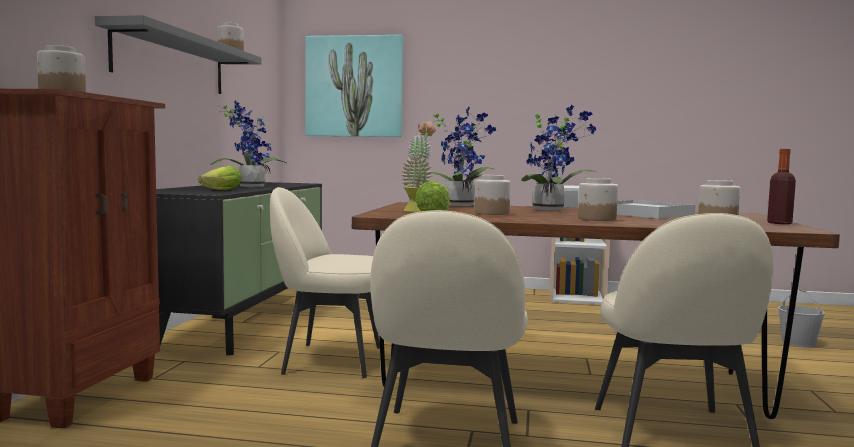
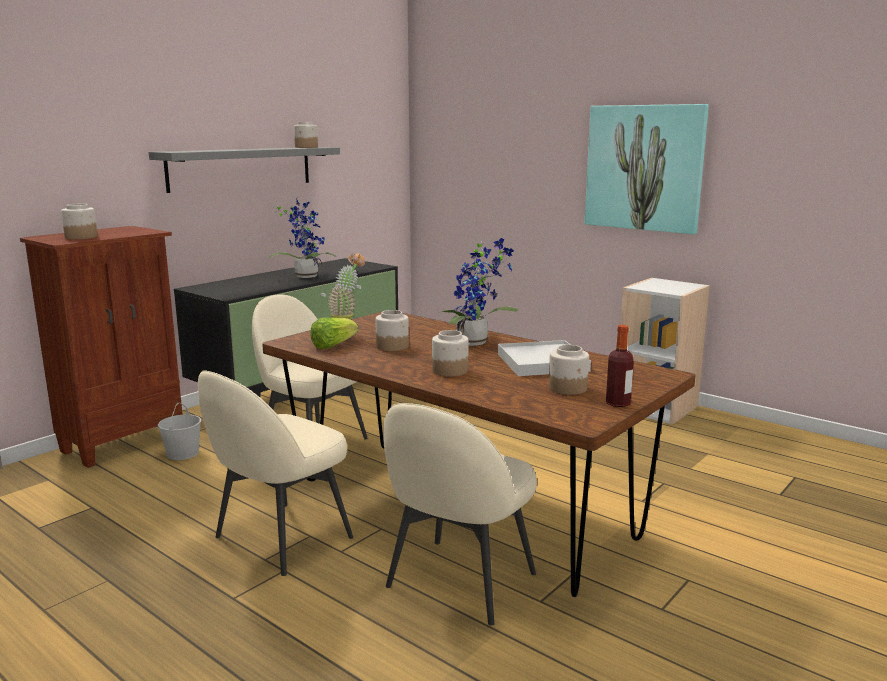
camera: 30 degrees right, 10 degrees up
(219, 190) = (257, 286): lettuce -> none
(354, 86) = (466, 157): picture -> picture (644, 168)
(461, 205) = (420, 323): potted plant -> none
(799, 343) = (809, 521): white bucket -> white bucket (182, 453)

